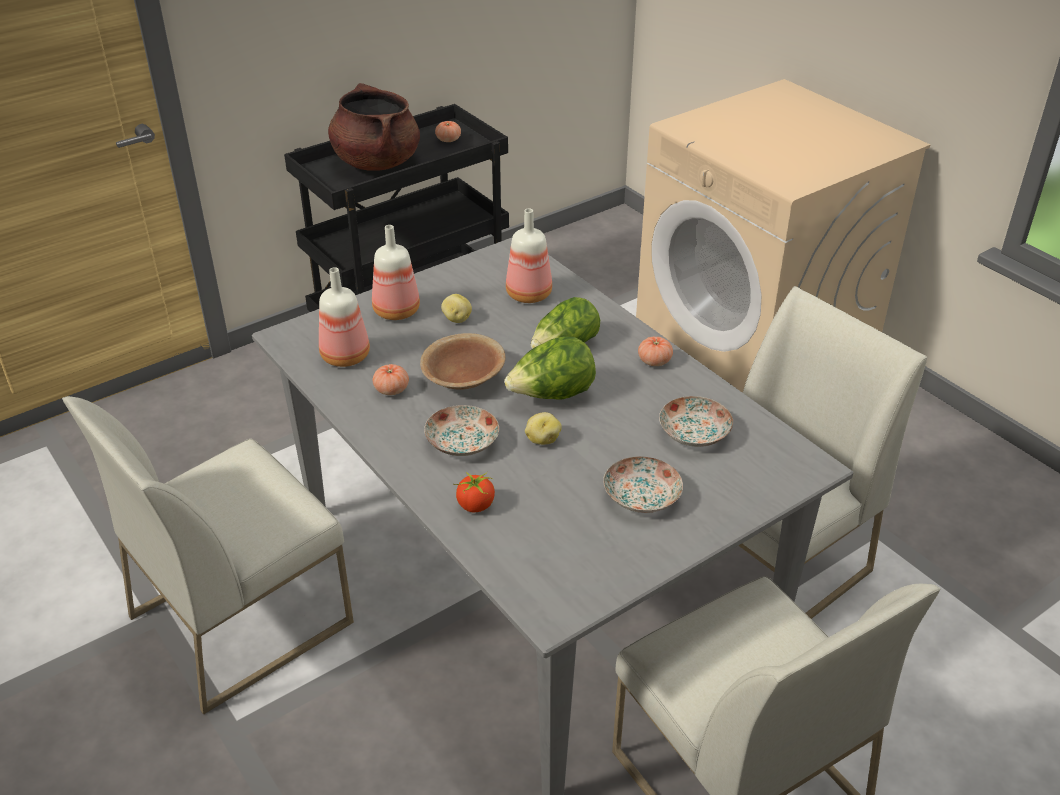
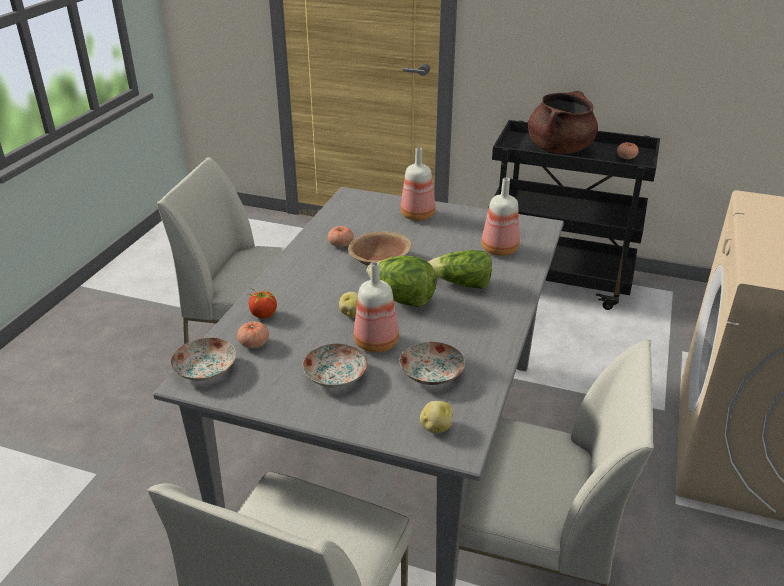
camera: 55 degrees right, 5 degrees down
(346, 355) = (355, 218): bottle -> bottle (377, 342)
(456, 319) = (436, 236): potato -> potato (436, 427)
(461, 443) = (317, 286): plate -> plate (205, 369)
(654, 361) = (494, 325): tomato -> tomato (254, 343)

